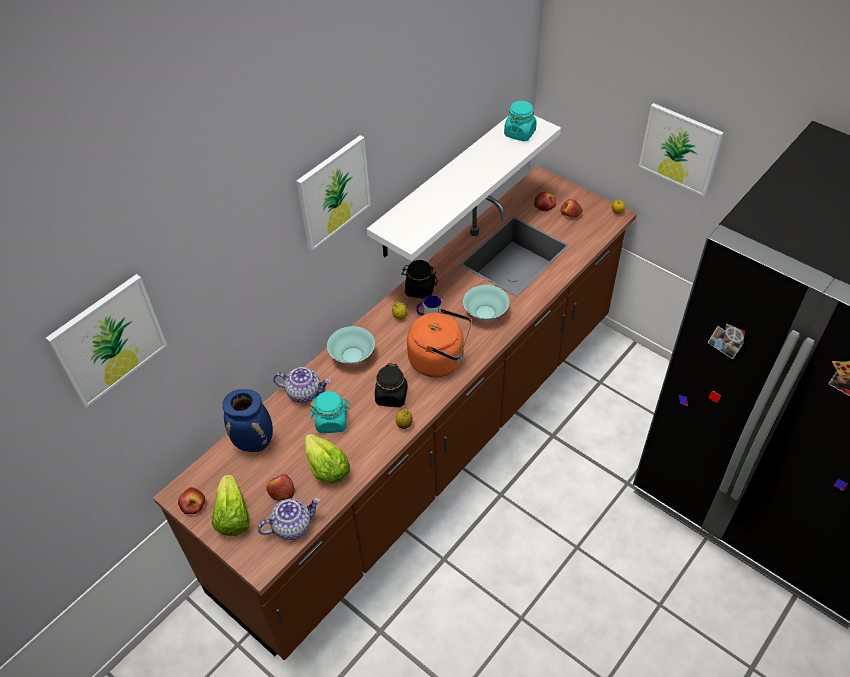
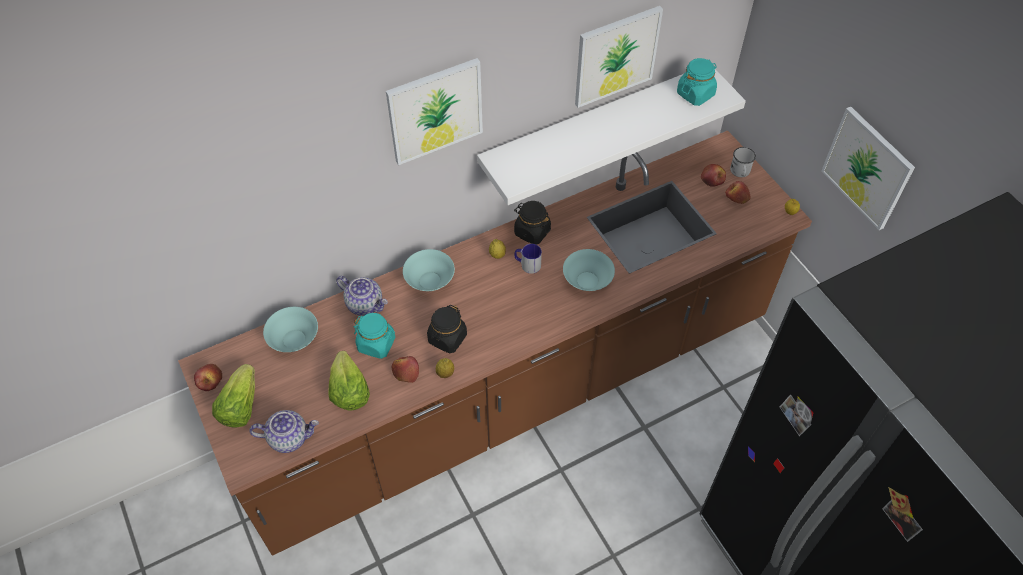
camera: 20 degrees right, 5 degrees up
(108, 340) = (135, 204): picture -> picture (616, 56)
(255, 442) = (295, 339): blue vase -> turquoise bowl
(281, 491) = (295, 398): apple -> apple (406, 372)
(440, 360) = (514, 316): orange kettle -> none
(563, 194) = (740, 172): none -> white mug

